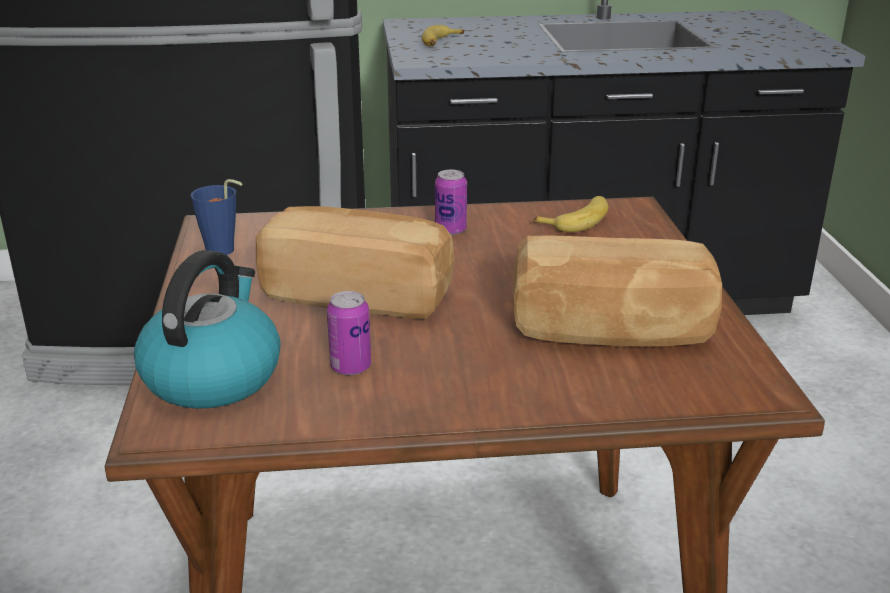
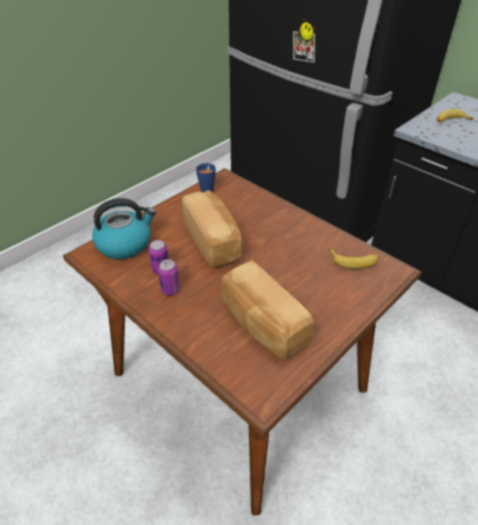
camera: 50 degrees right, 15 degrees up
(450, 230) = (294, 232): can -> can (170, 290)

